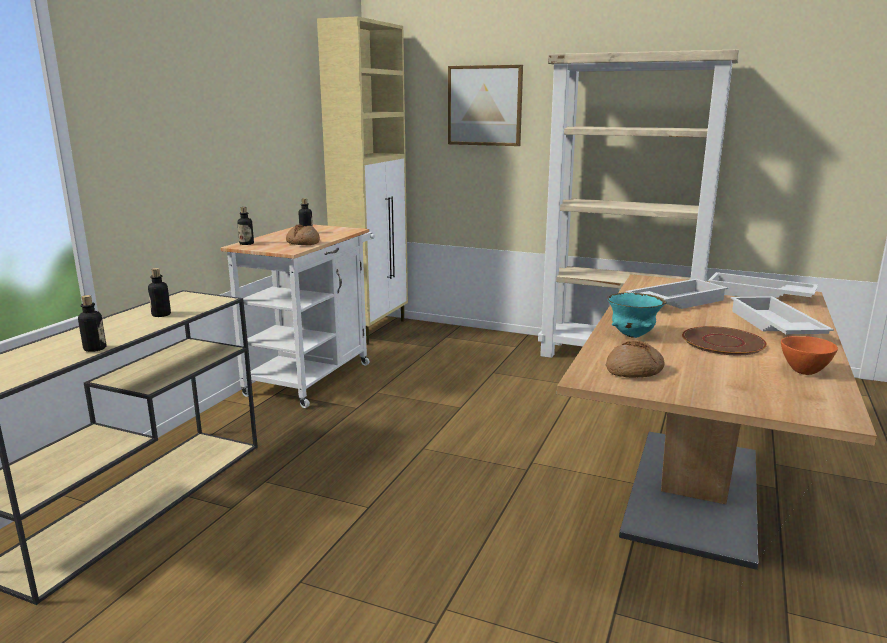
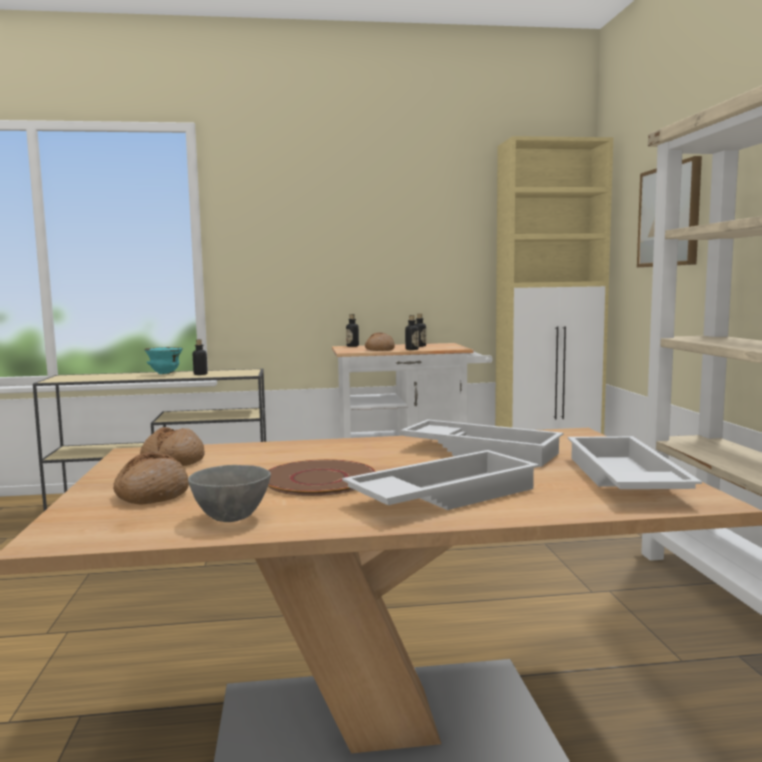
camera: 60 degrees right, 10 degrees down
(95, 348) = (121, 378): bottle -> bottle (412, 349)
(633, 335) = (298, 451): turquoise bowl -> turquoise bowl (165, 374)
(735, 384) = (152, 494): none -> bread
(804, 371) = (232, 518): orange bowl -> grey bowl

